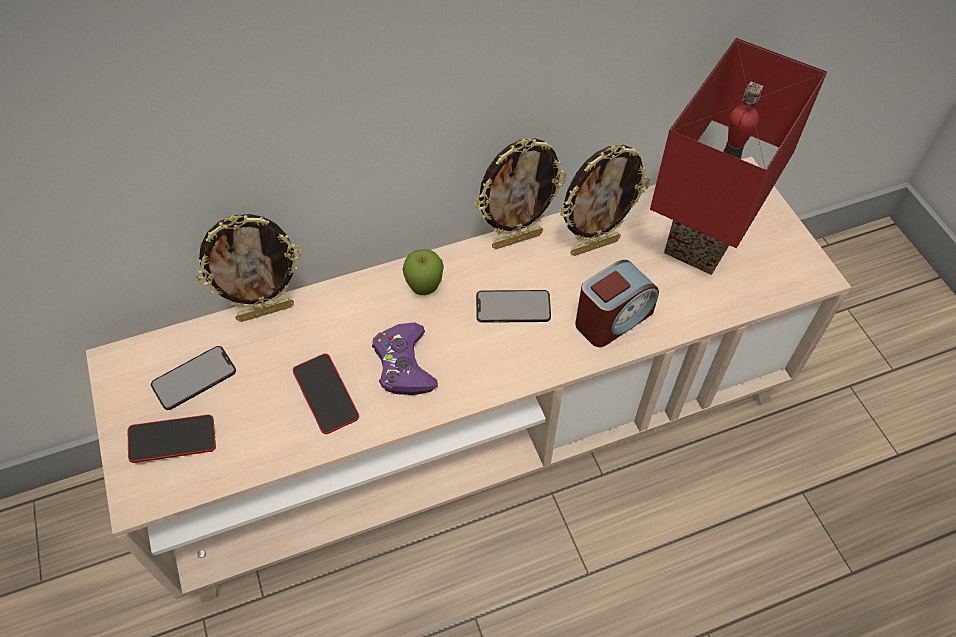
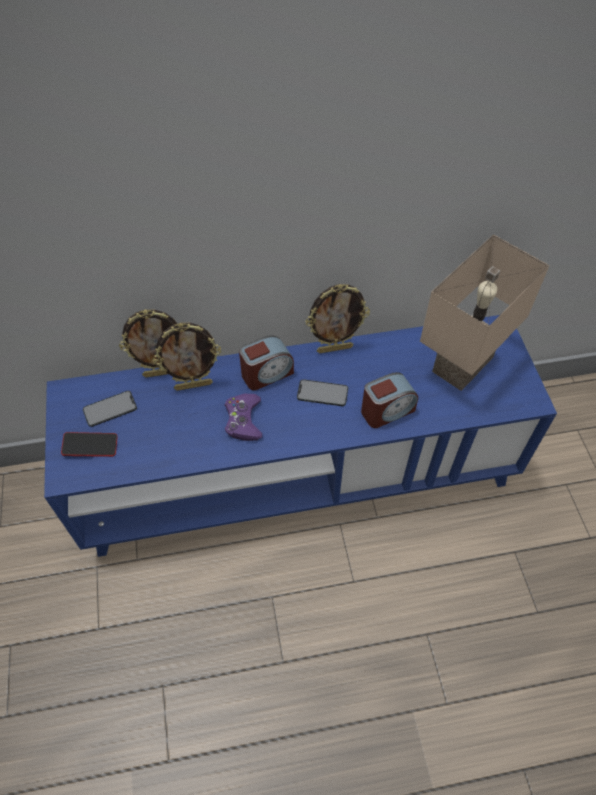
camera: 10 degrees right, 0 degrees up
(326, 396) = (190, 433): phone -> none
(424, 290) = (267, 374): apple -> alarm clock
(478, 432) = (298, 475): beige tv stand -> blue tv stand
(594, 245) = (386, 360): picture frame -> picture frame (193, 385)
(708, 239) = (465, 366): red table lamp -> beige table lamp

